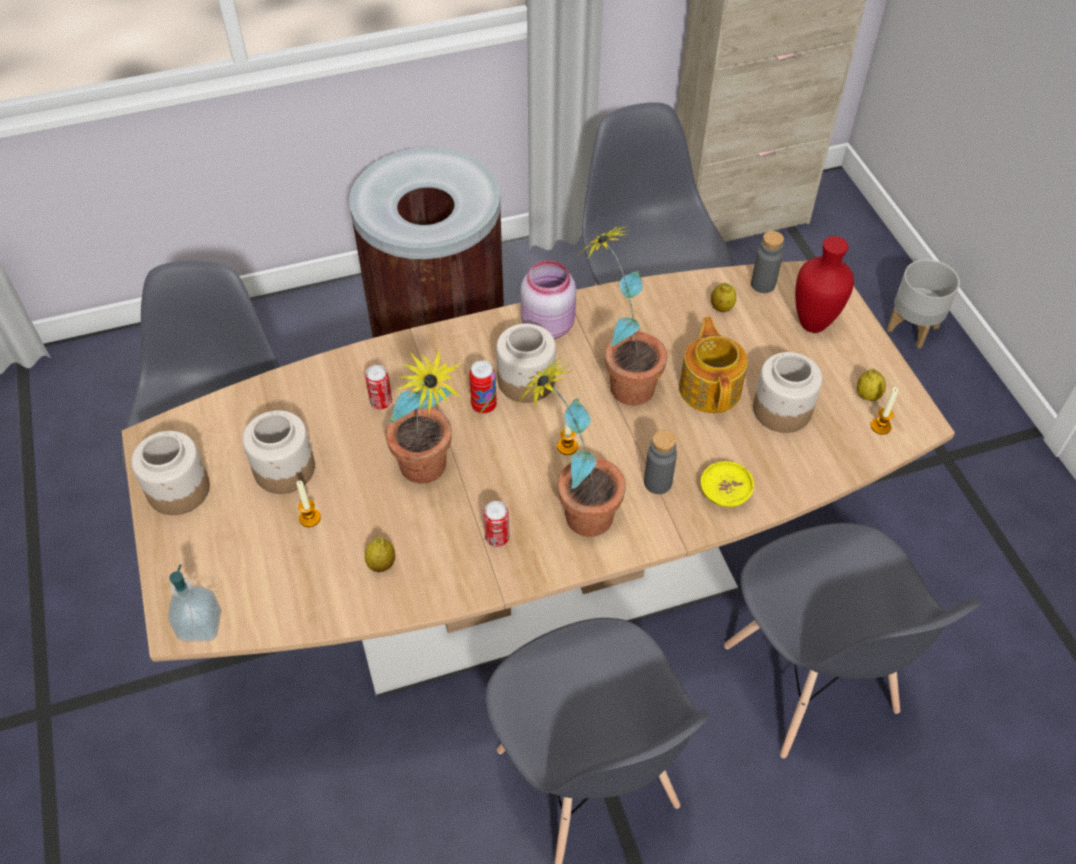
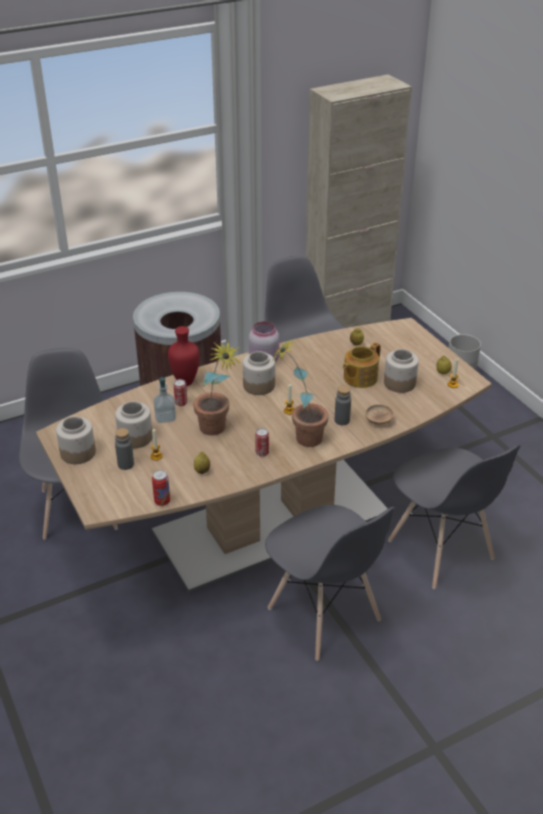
camera: 10 degrees left, 15 degrees down
(200, 625) = (109, 508): soap dispenser -> soap dispenser (165, 417)
(484, 406) = (238, 398): can -> can (162, 502)
(621, 381) = (310, 380): potted plant -> none
(710, 387) = (359, 378): teapot -> teapot turned 120 degrees counterclockwise
(725, 493) = (378, 421): yellow bowl -> brown bowl
(763, 284) = (376, 332): grey bottle -> grey bottle (126, 464)
(811, 325) = (406, 346): red vase -> red vase (184, 383)

